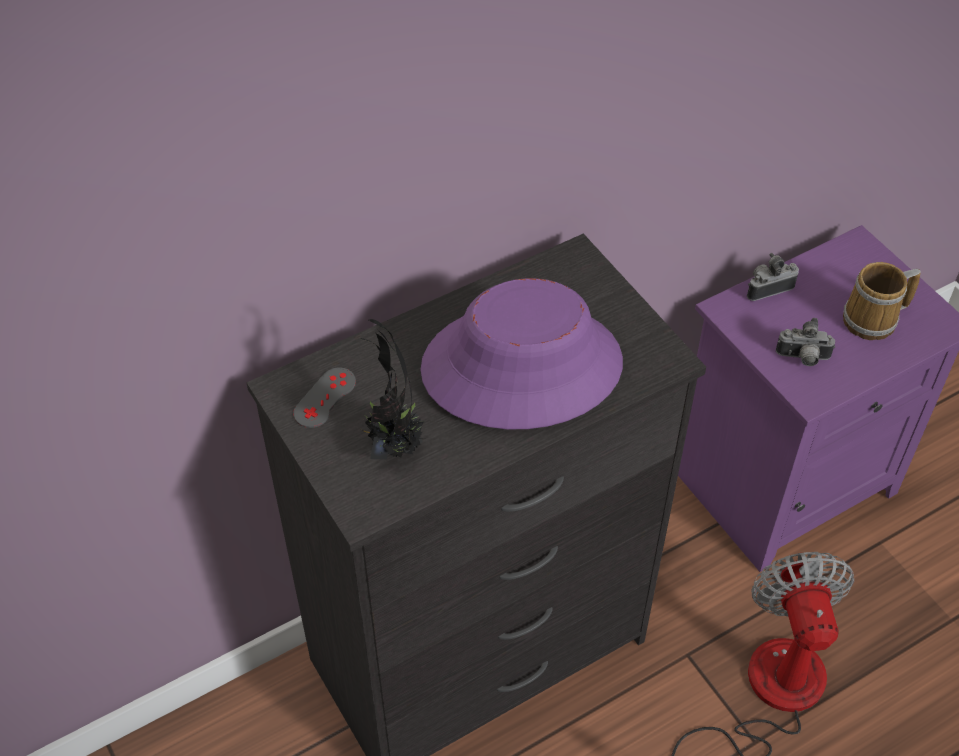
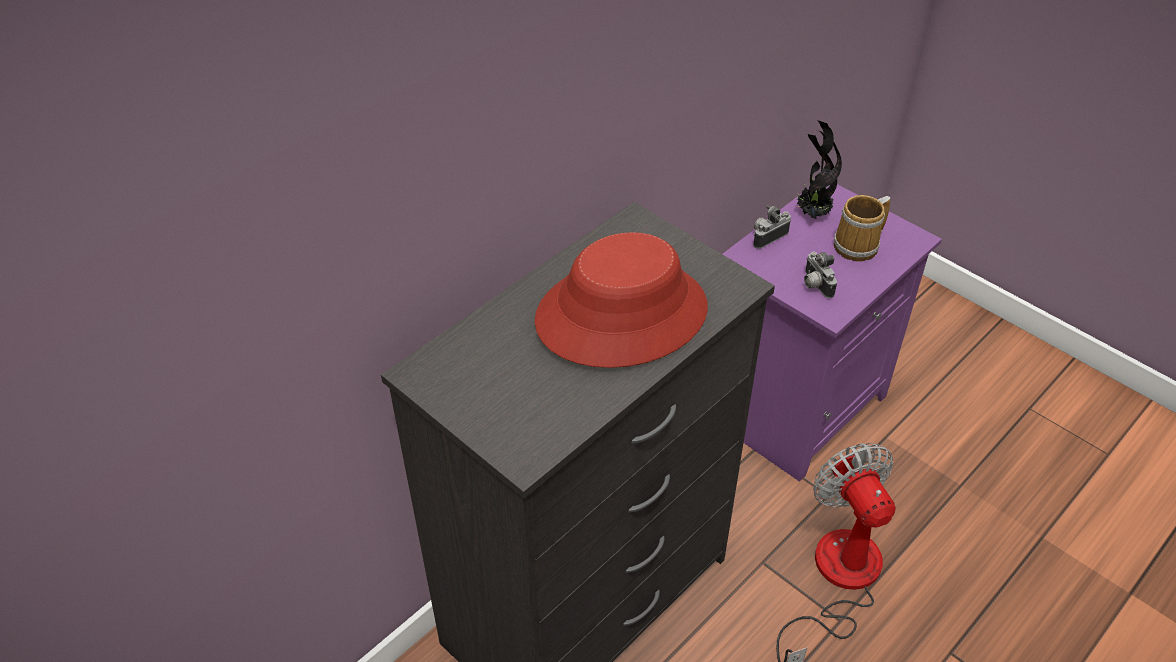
camera: 15 degrees left, 5 degrees down
(325, 398) = (457, 373): grey game controller -> none
(393, 444) = (533, 399): potted plant -> potted plant (811, 213)
(522, 366) = (621, 314): purple hat -> red hat
(803, 358) = (814, 285): camera -> camera turned 75 degrees clockwise

